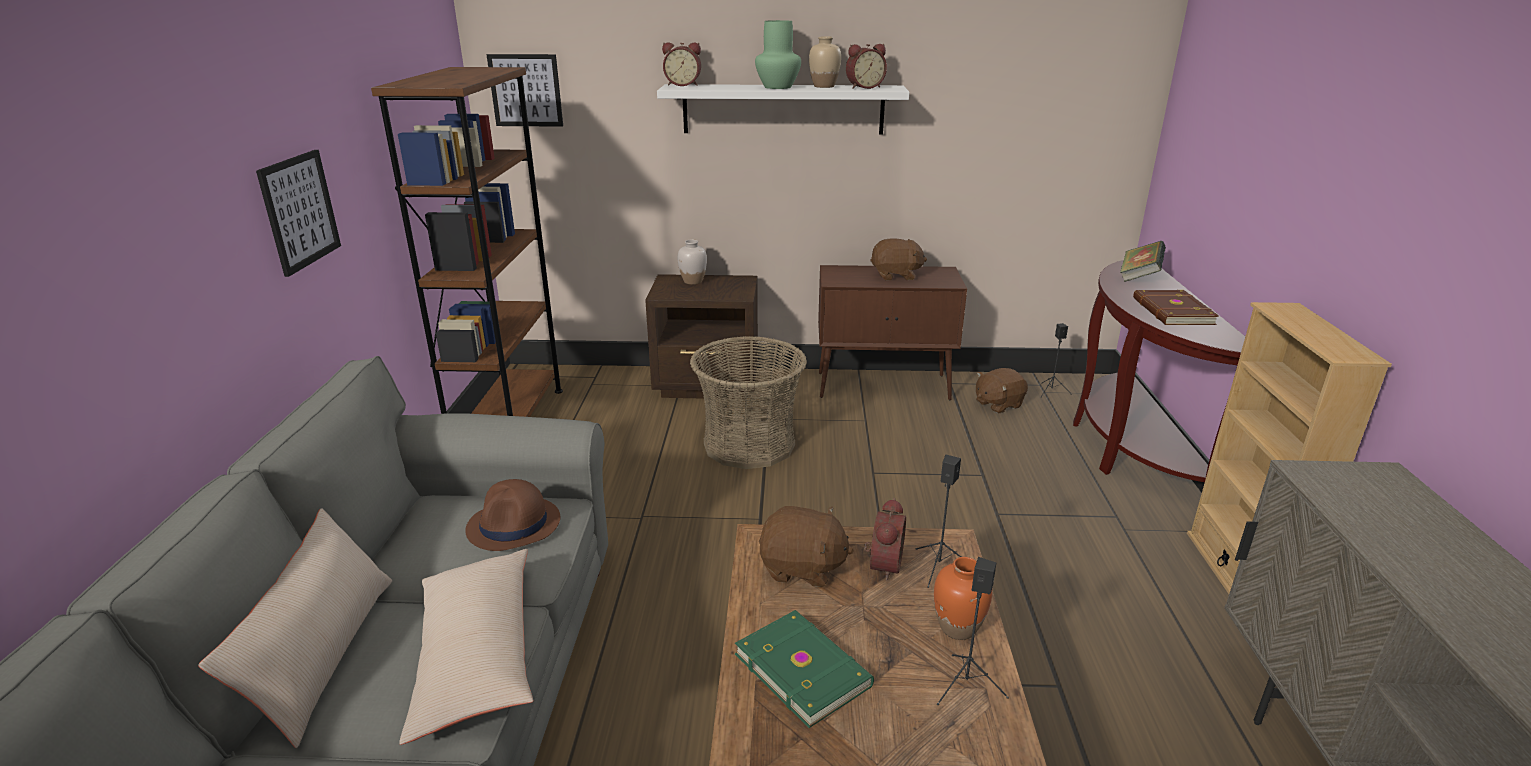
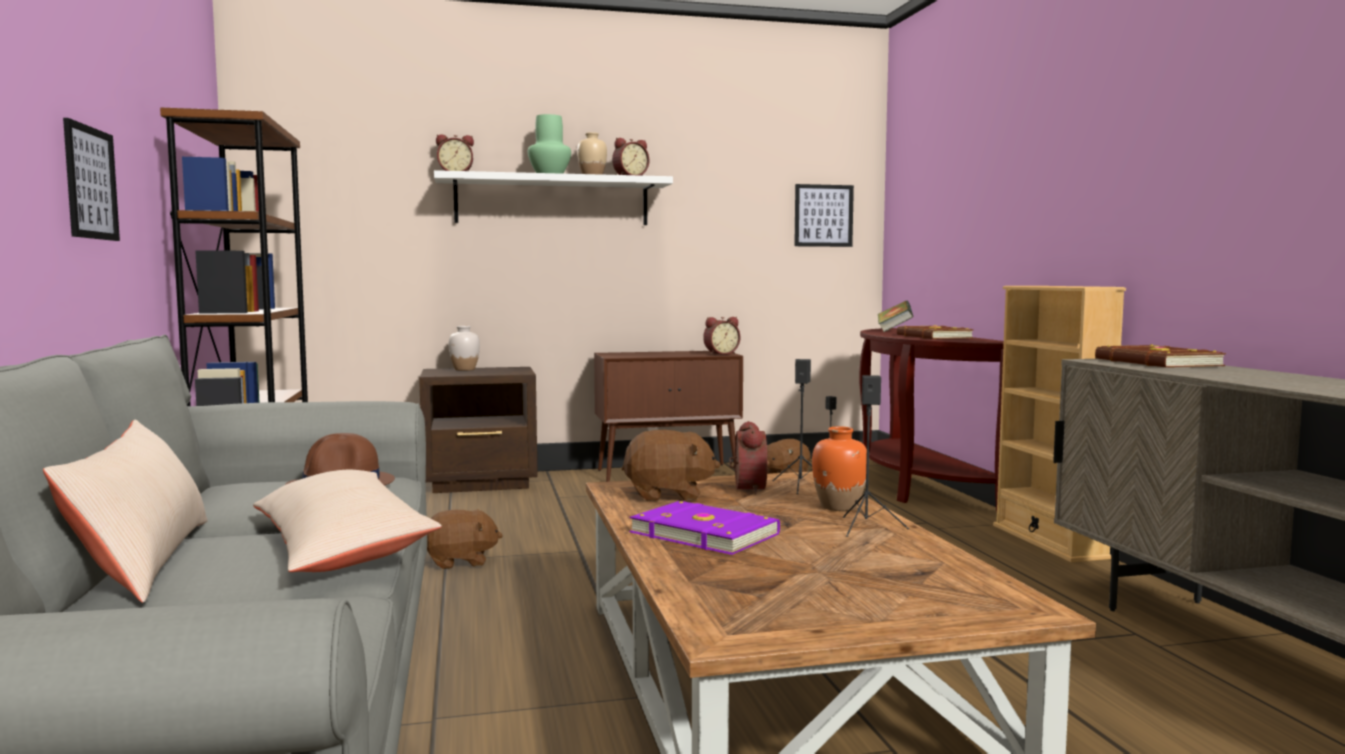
camera: 15 degrees left, 20 degrees down
(526, 90) = (288, 179): picture -> picture (823, 215)
(749, 444) = (545, 512): basket -> none
(803, 668) = (705, 533): green book -> purple book
(896, 275) = (672, 353): brown plush toy -> brown plush toy (460, 561)
(945, 281) = (720, 354): none -> alarm clock
(1383, 499) = (1156, 363): none -> brown book

